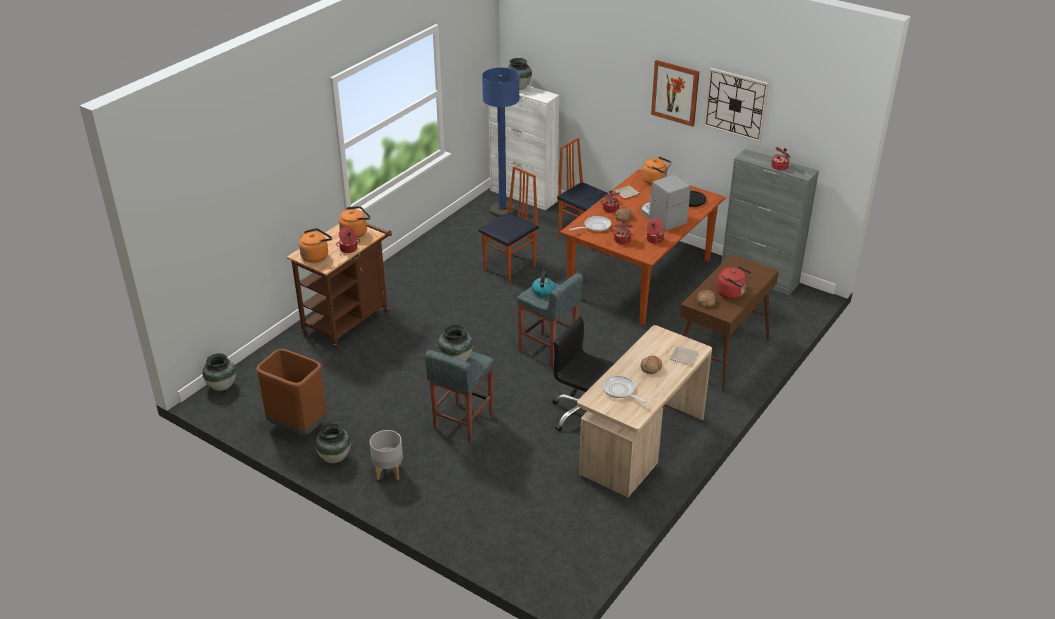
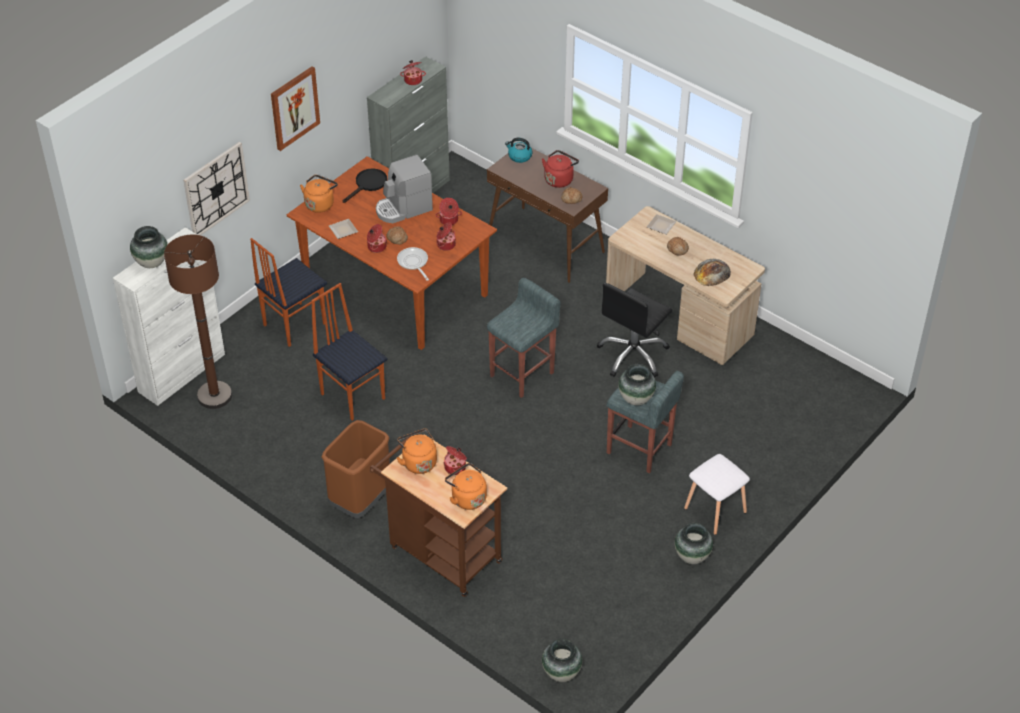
camera: 85 degrees left, 10 degrees up
(297, 426) = (639, 592): brown trash can -> brown trash can (360, 501)
(388, 472) = (715, 511): grey planter -> white stool
(502, 210) = (214, 396): blue floor lamp -> brown floor lamp
(543, 291) = (515, 324): kettle -> kettle (519, 156)
(620, 391) = (712, 273): frying pan -> bread
(735, 104) = (348, 66): wall clock -> wall clock (216, 189)

